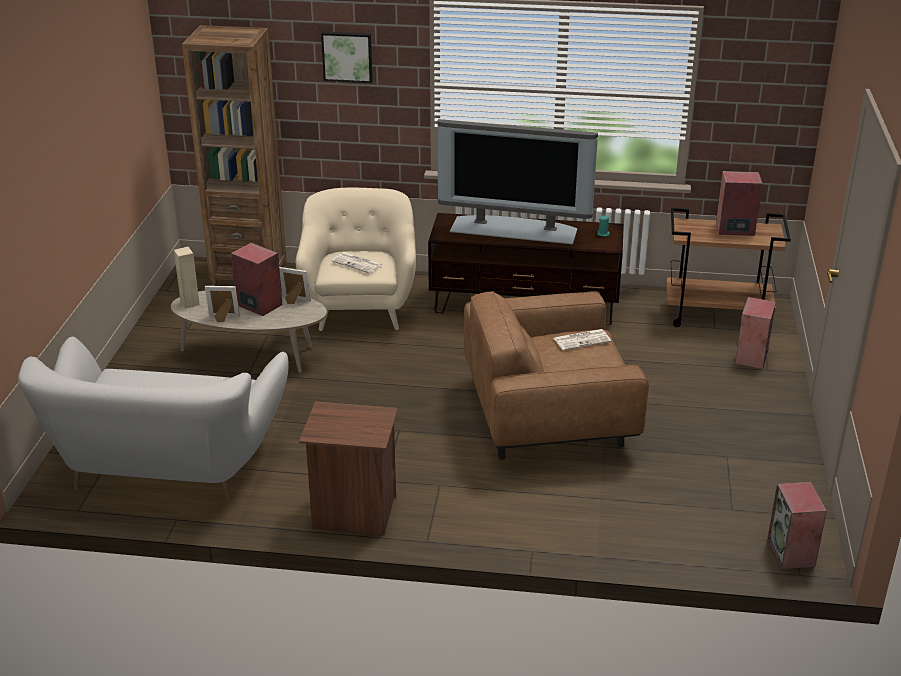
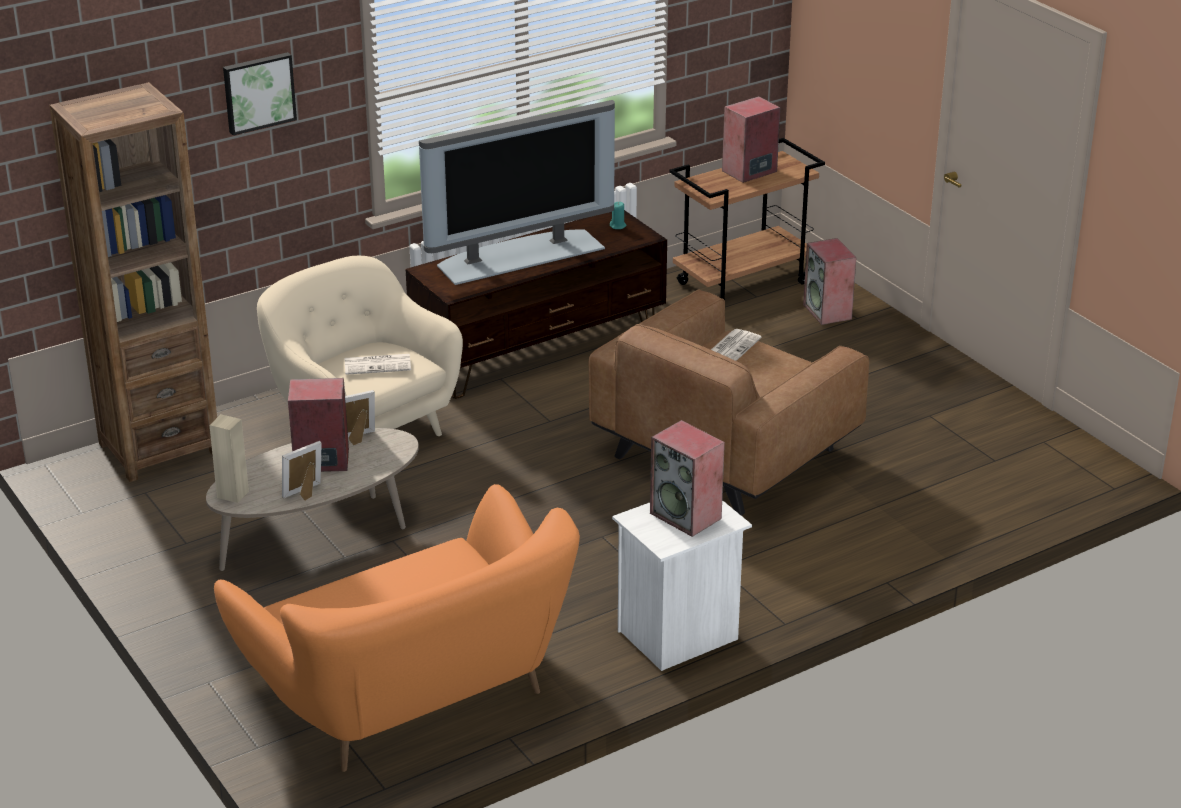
camera: 40 degrees left, 0 degrees up
(166, 467) = (413, 696): white sofa -> orange sofa
(353, 513) = (679, 636): brown nightstand -> white nightstand
(791, 553) = (1086, 474): speaker -> speaker (687, 516)

